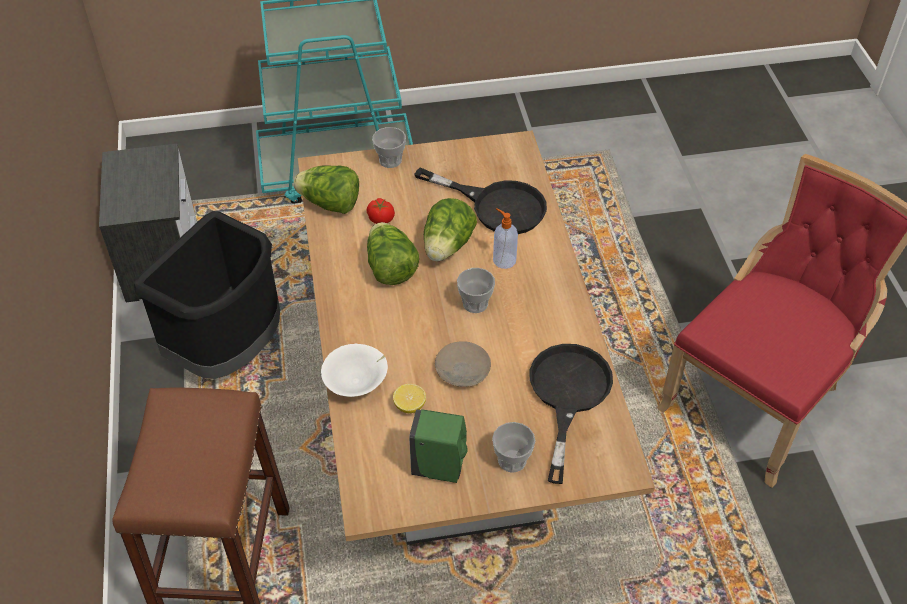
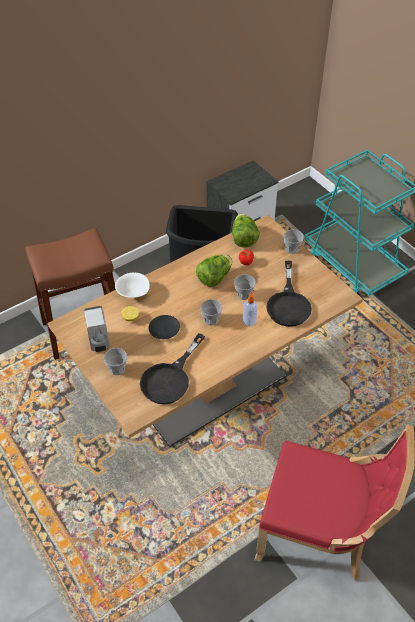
camera: 65 degrees right, 0 degrees up
(440, 468) = (99, 343): green soap dispenser -> white soap dispenser
(447, 247) = (244, 294): lettuce -> cup
(462, 369) = (164, 330): beige plate -> black plate
(567, 395) = (170, 378): black frying pan -> black frying pan turned 135 degrees clockwise

